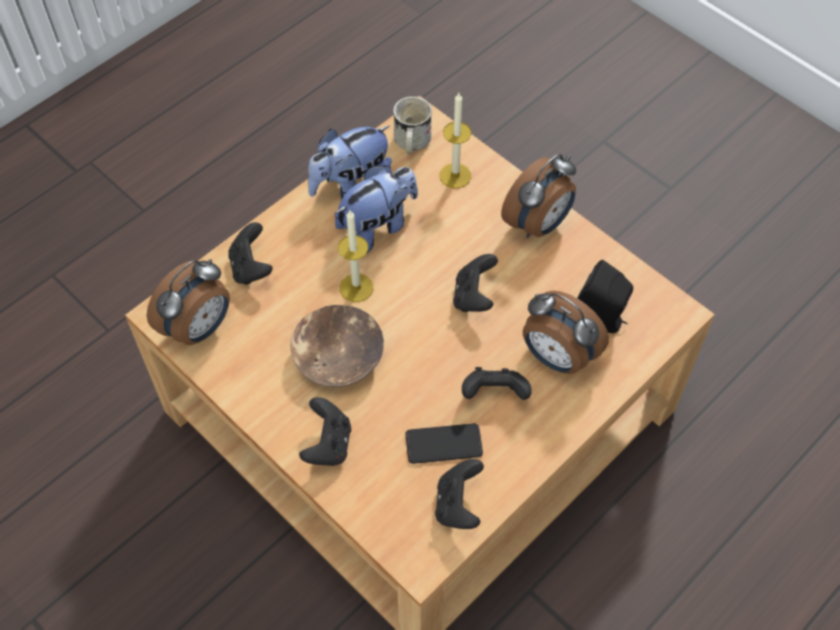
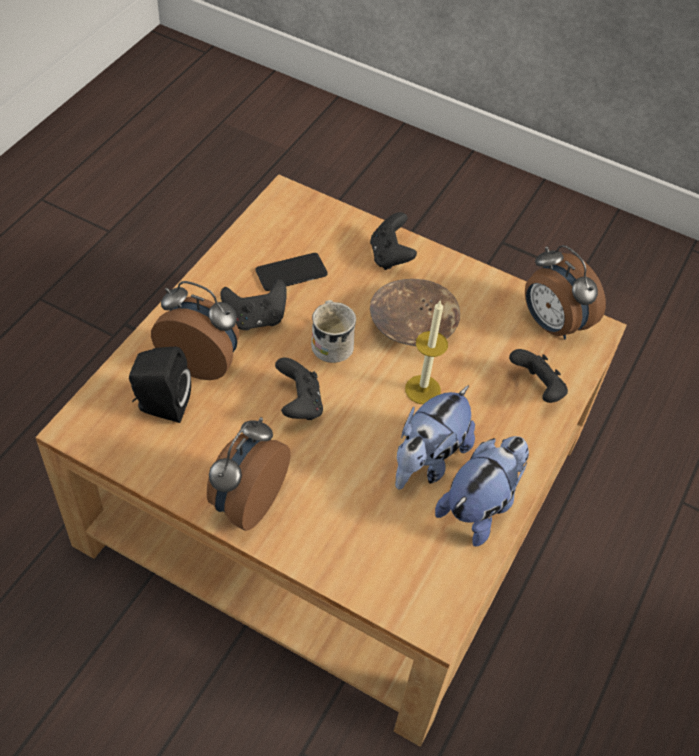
camera: 160 degrees right, 5 degrees down
(199, 328) = (552, 324): alarm clock -> alarm clock turned 60 degrees counterclockwise
(411, 144) = (432, 579): white mug -> white mug (331, 342)
(455, 175) = (362, 545): candle -> none
(458, 505) = (266, 234): black game controller -> none

